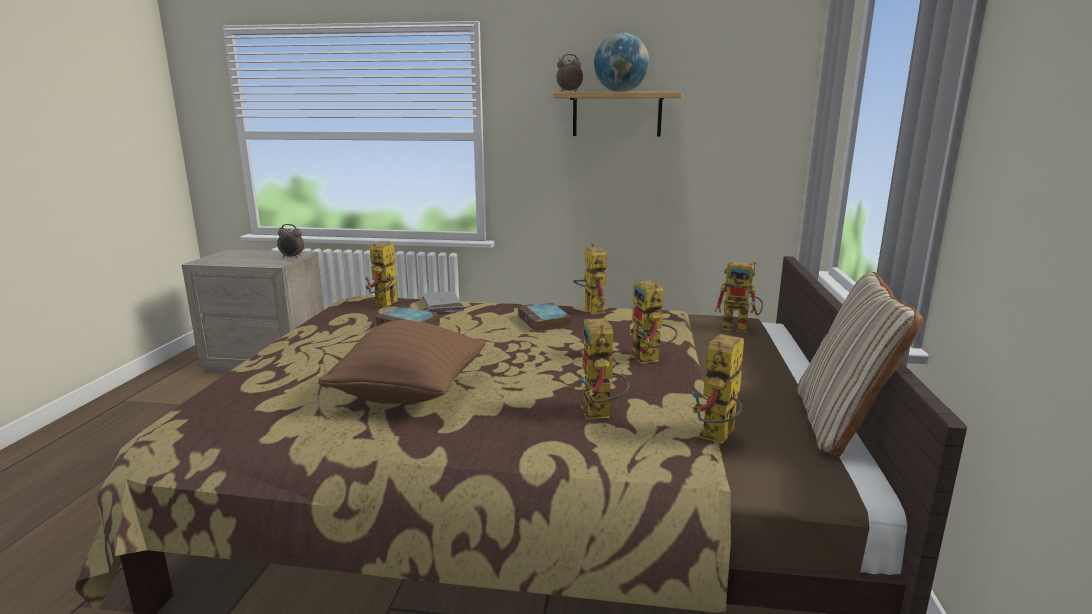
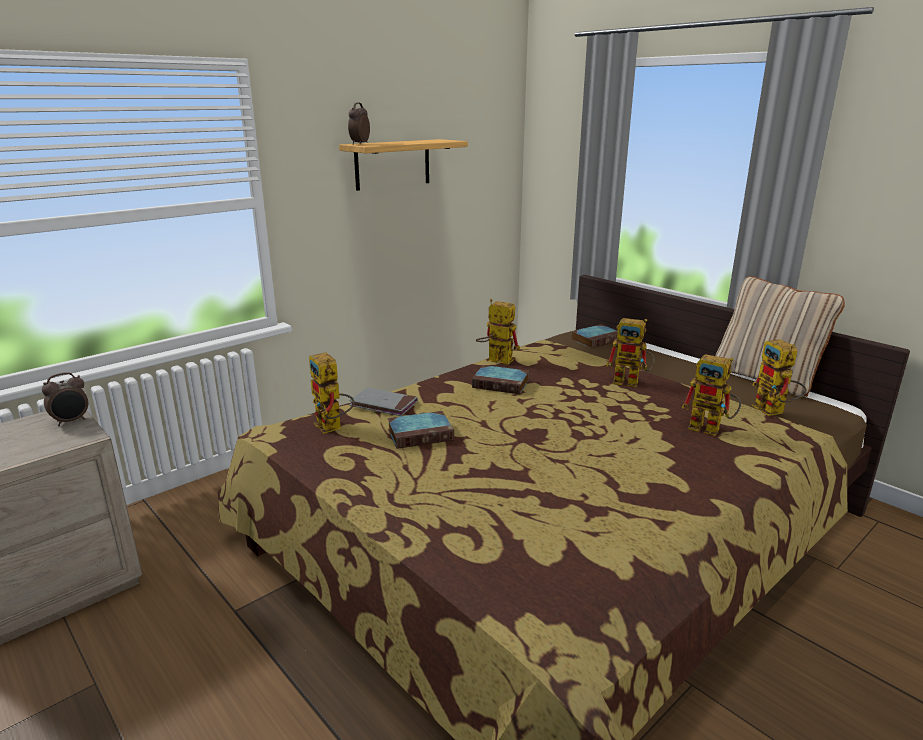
camera: 50 degrees left, 5 degrees up
(410, 394) = (599, 481): brown pillow -> none
(620, 91) = (410, 142): globe -> none
(740, 328) = (596, 339): toy robot -> book

